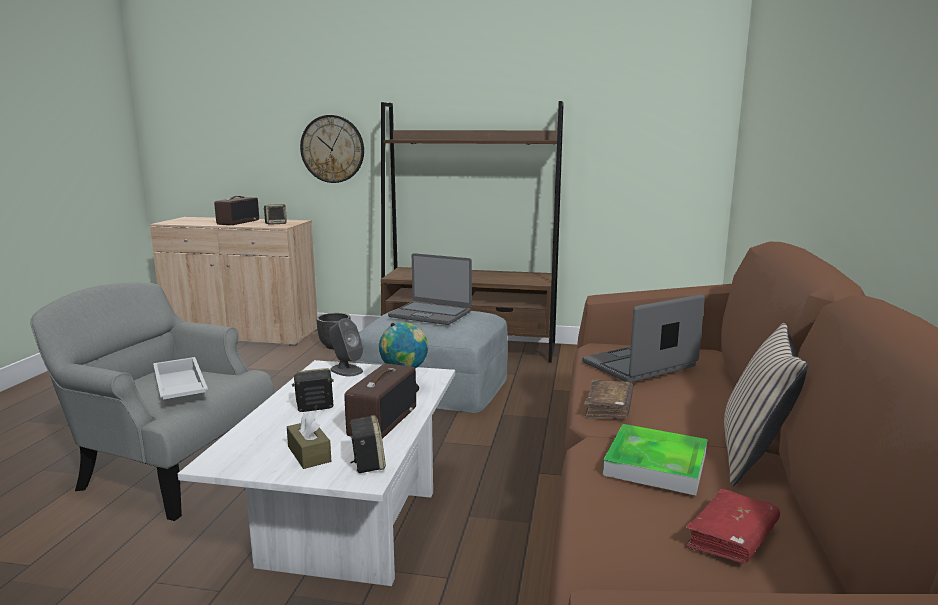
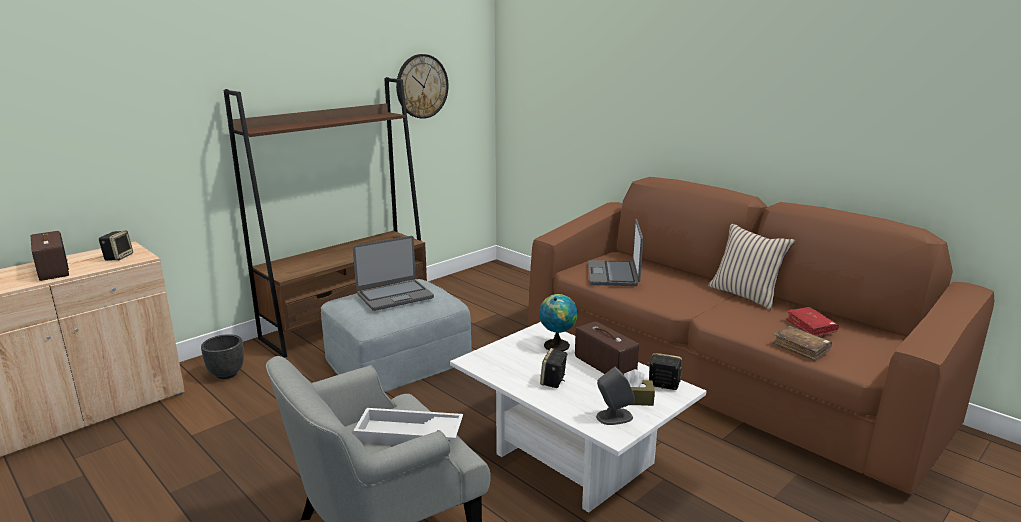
camera: 55 degrees left, 5 degrees up
(332, 149) = (152, 149): wall clock -> wall clock (422, 86)
(346, 370) = (492, 354): grey speaker -> grey speaker (614, 417)
(608, 408) = (665, 302): brown book -> brown book (801, 348)
(655, 464) = (739, 315): tray -> none

